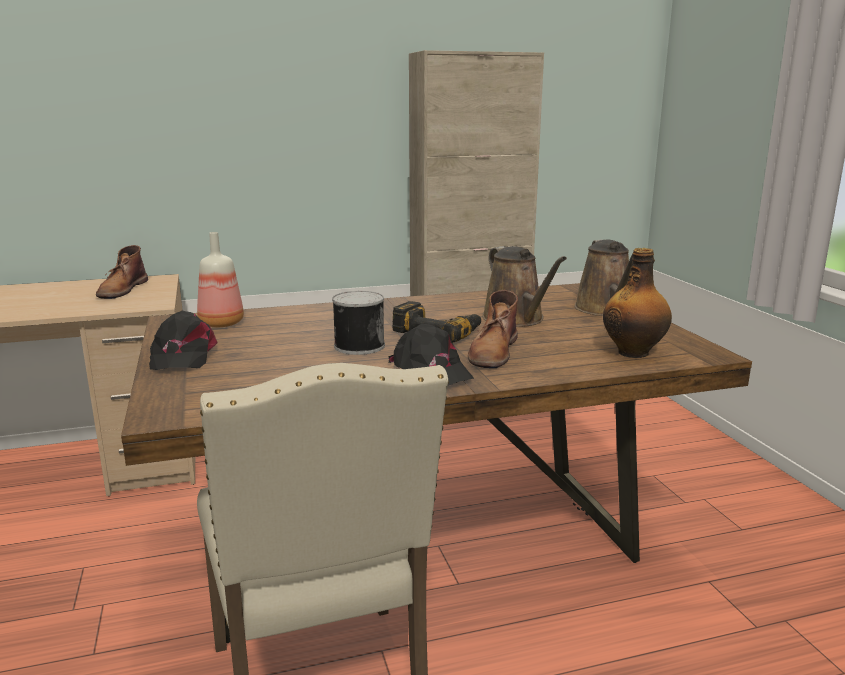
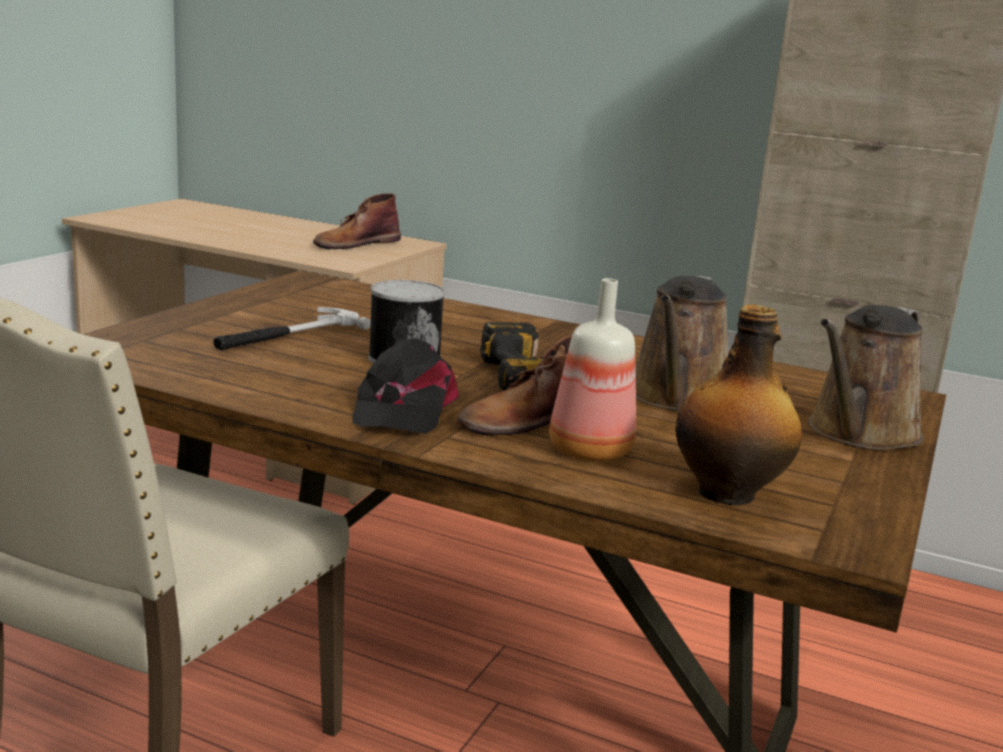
camera: 40 degrees right, 0 degrees up
(182, 356) = (228, 311): black cap -> none
(220, 324) = (337, 295): bottle -> bottle (587, 451)
(263, 357) = (289, 336): none -> hammer

